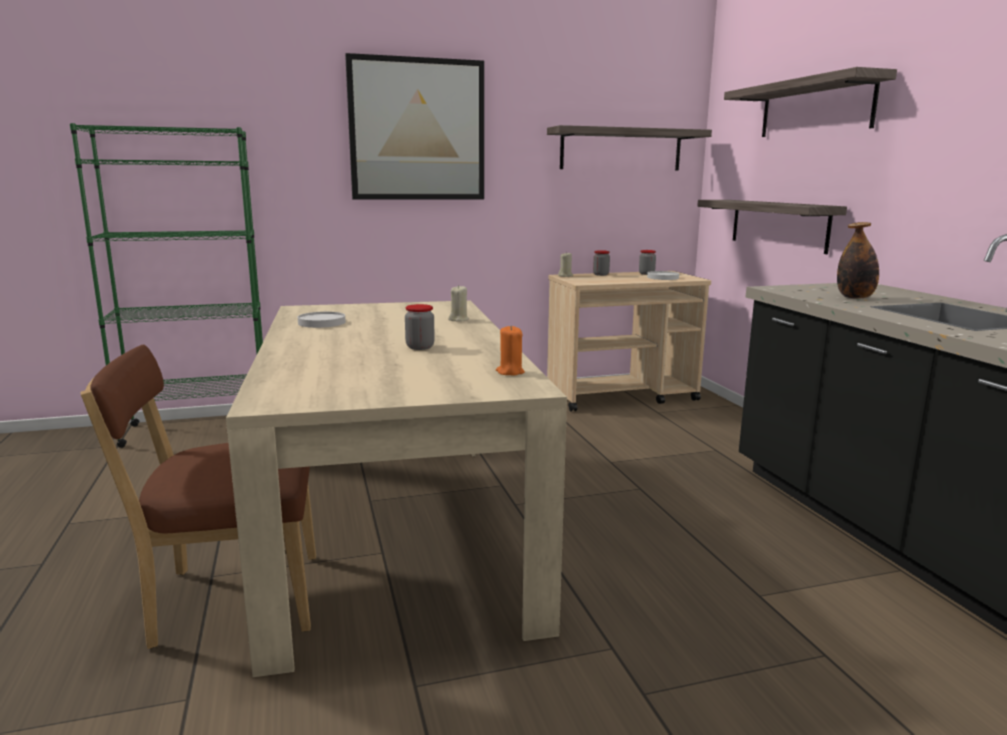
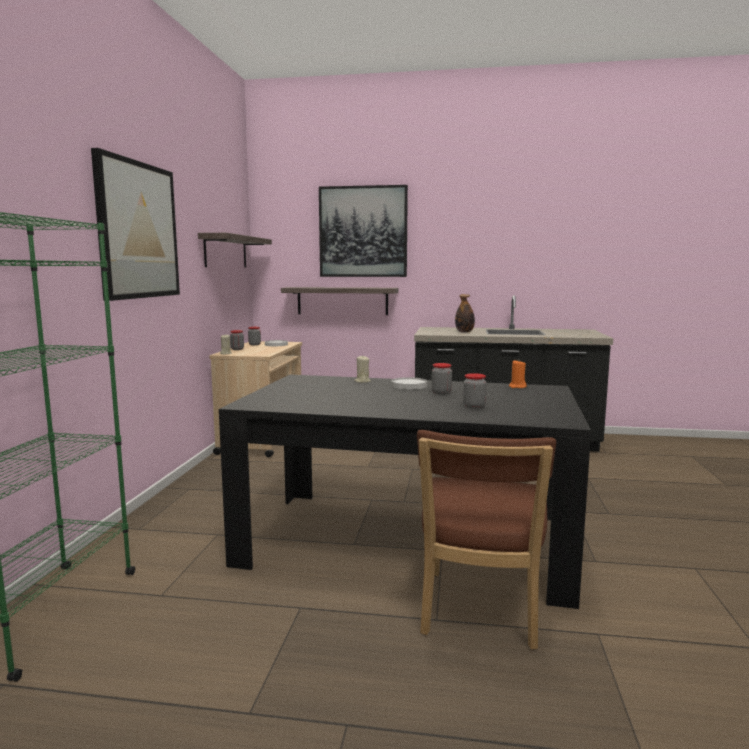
camera: 65 degrees left, 5 degrees down
(321, 323) = (326, 403): white plate -> white plate (409, 386)
(342, 363) = (474, 406): none -> jar
(394, 527) = (406, 541): beige dining table -> black dining table
(815, 108) = (363, 232): shelf -> picture

